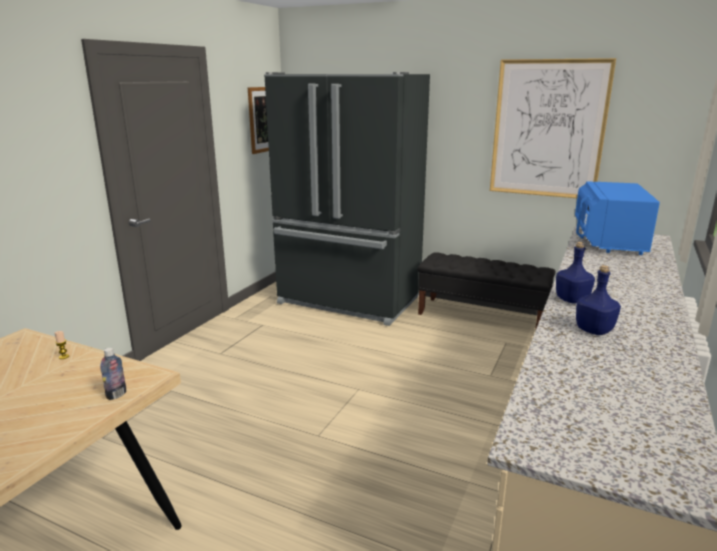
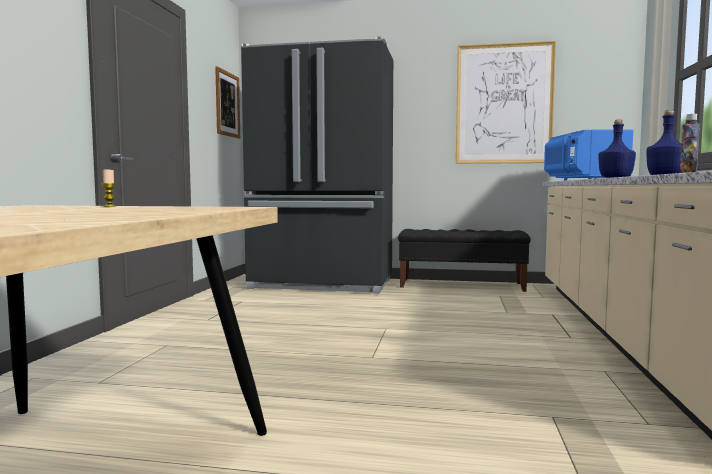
camera: 15 degrees left, 15 degrees down
(116, 395) = (220, 208): bottle -> bottle (688, 173)

